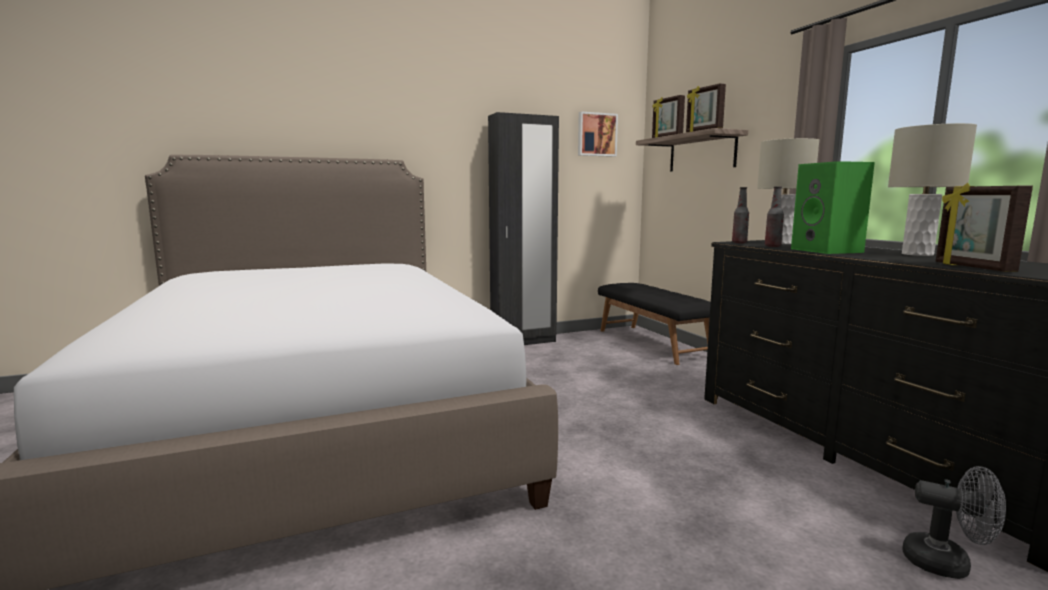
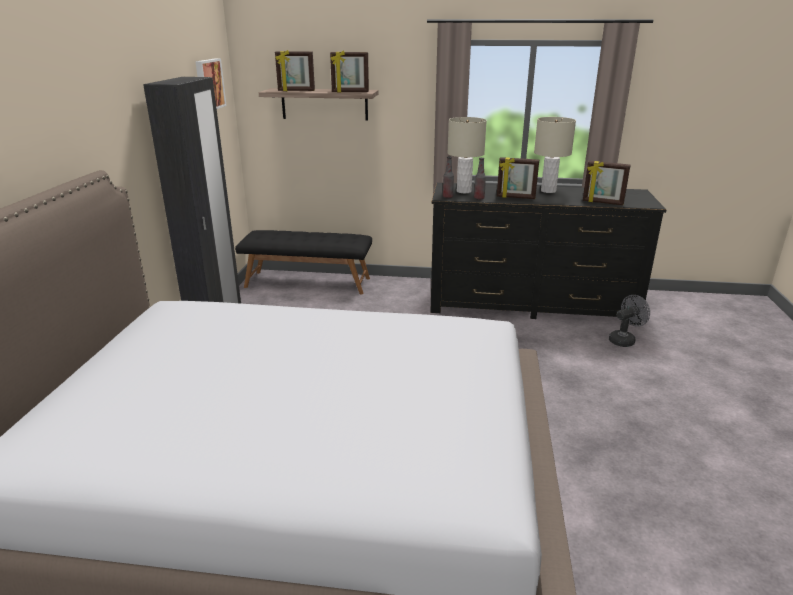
camera: 60 degrees left, 15 degrees up
(828, 251) = (515, 197): green speaker -> picture frame

